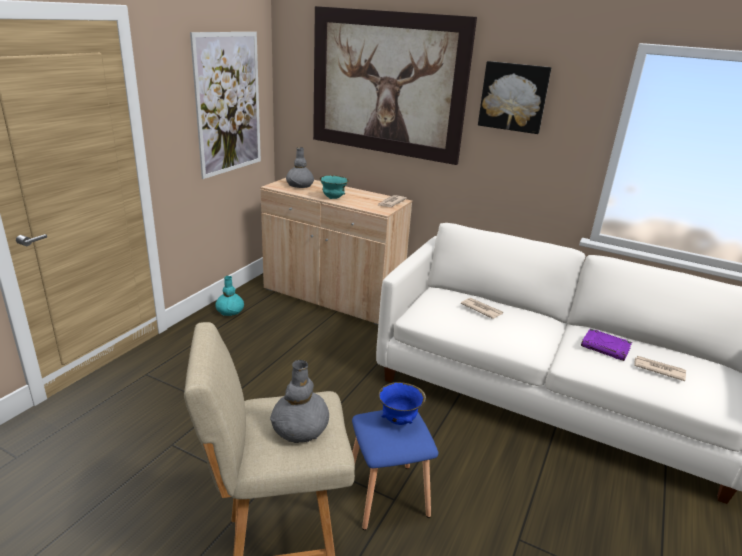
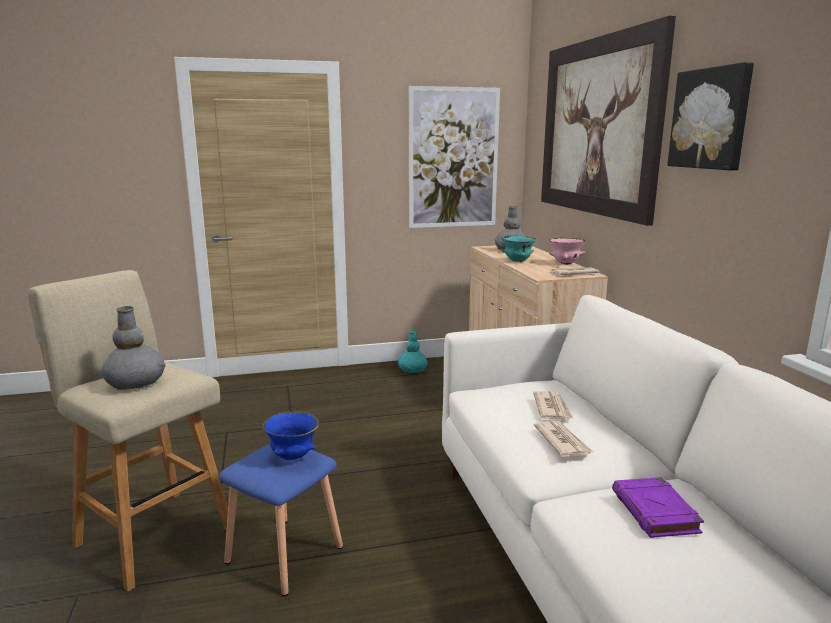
camera: 50 degrees right, 10 degrees down
(365, 193) = (566, 263): none -> pink bowl
(658, 369) = (696, 578): newspaper -> newspaper (562, 441)

